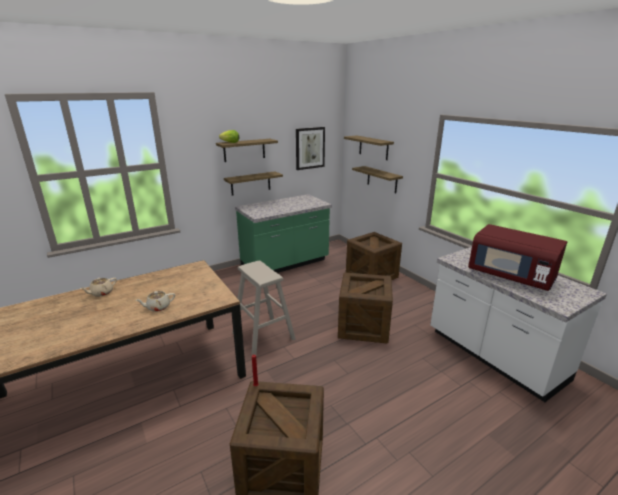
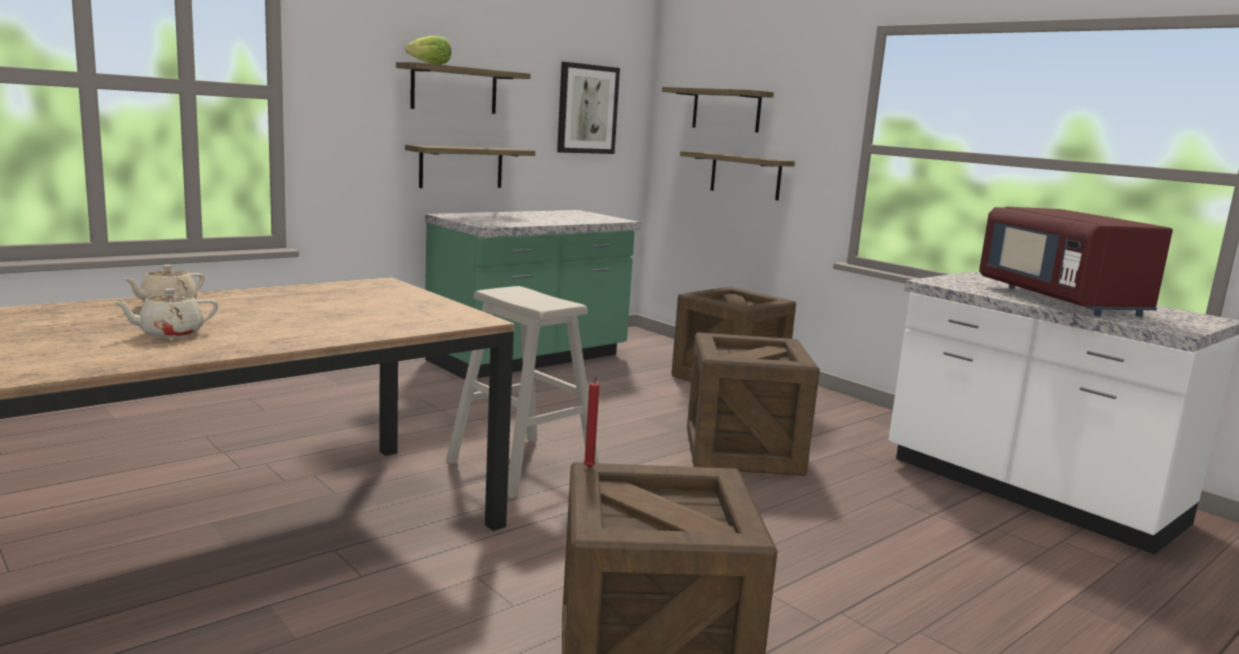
camera: 10 degrees left, 10 degrees down
(158, 307) = (325, 325): beige teapot -> beige teapot (170, 333)
(511, 276) = (1061, 300): red microwave -> red microwave turned 45 degrees clockwise

